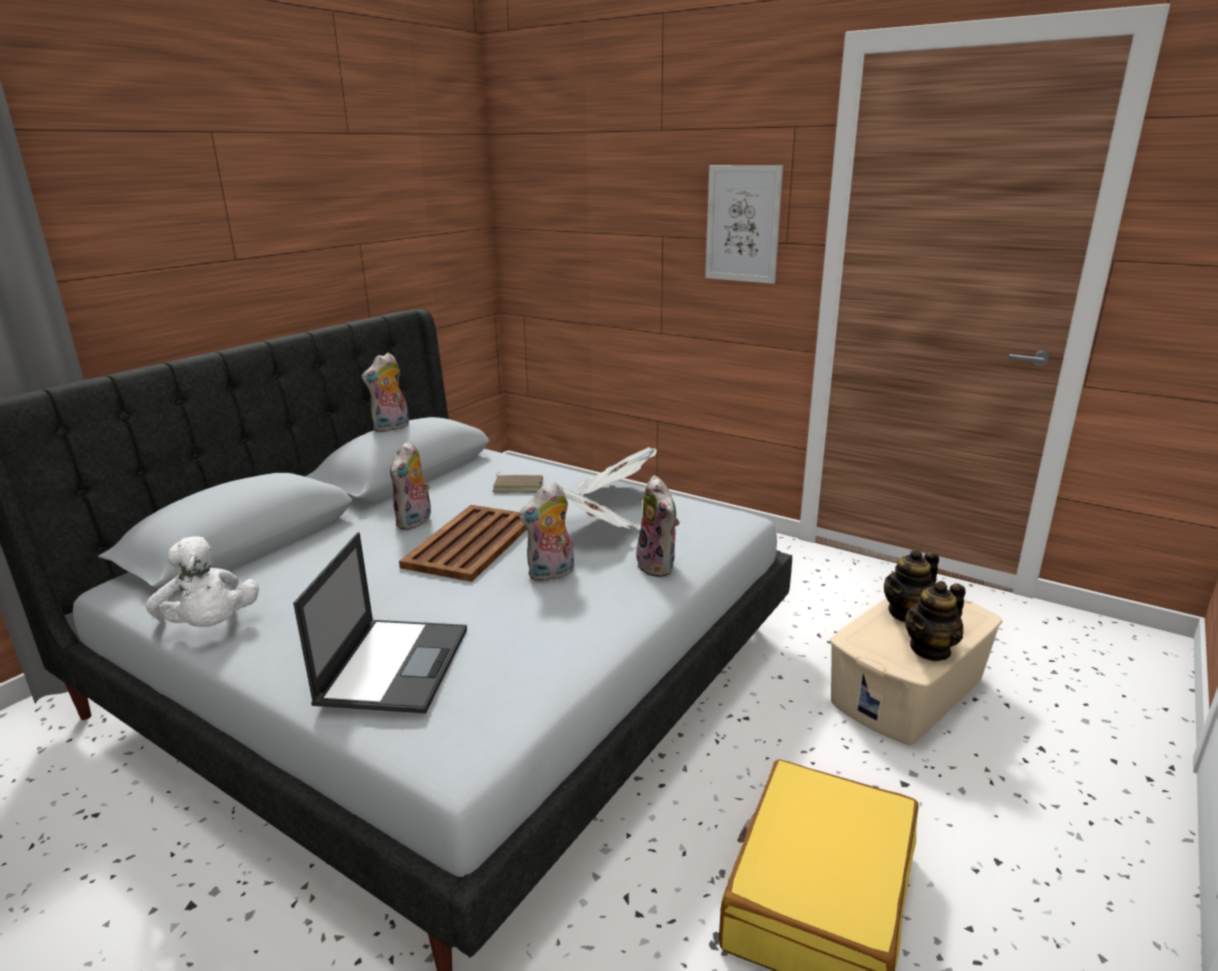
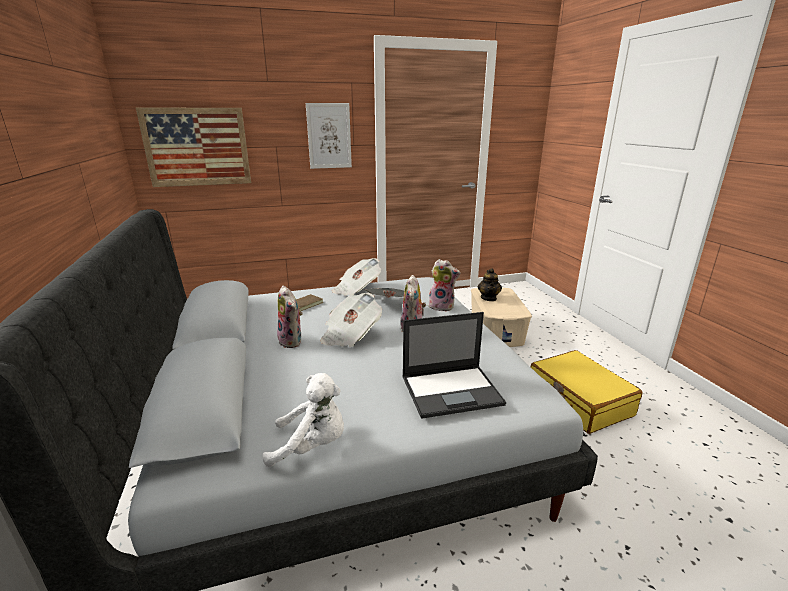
camera: 50 degrees left, 0 degrees up
(391, 428) = (207, 293): plush toy -> none
(394, 664) = (452, 390): laptop -> laptop turned 120 degrees clockwise
(470, 543) = (350, 335): brown tray -> newspaper
(563, 230) = (197, 147): none -> picture
(930, 649) = (514, 305): teapot -> none

